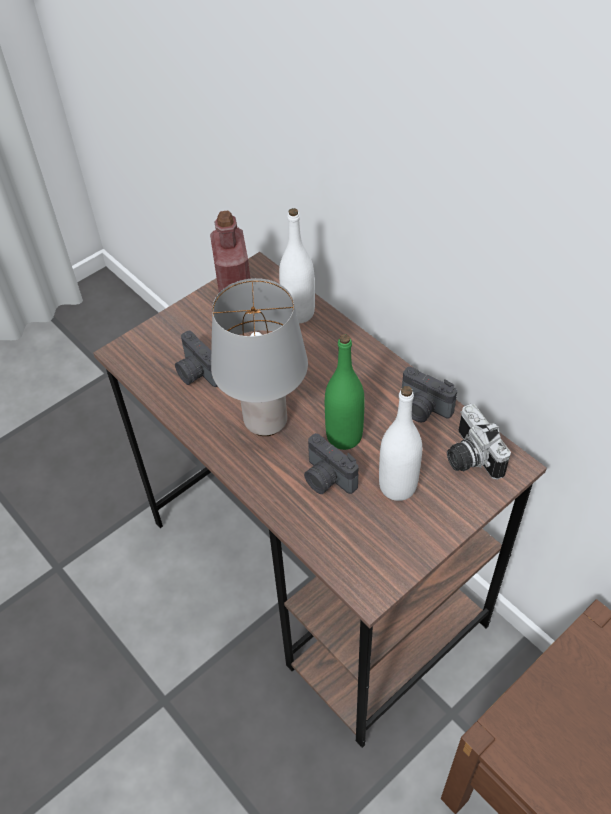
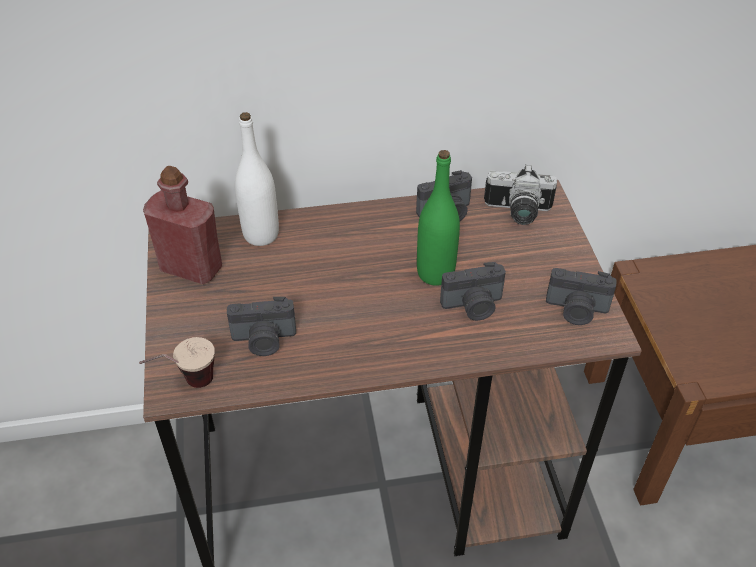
camera: 60 degrees left, 5 degrees down
(130, 357) = (185, 386): none -> cup
(264, 422) = (372, 318): grey table lamp -> none
(379, 554) = (576, 310): none -> camera
(397, 486) = (515, 266): white bottle -> none

